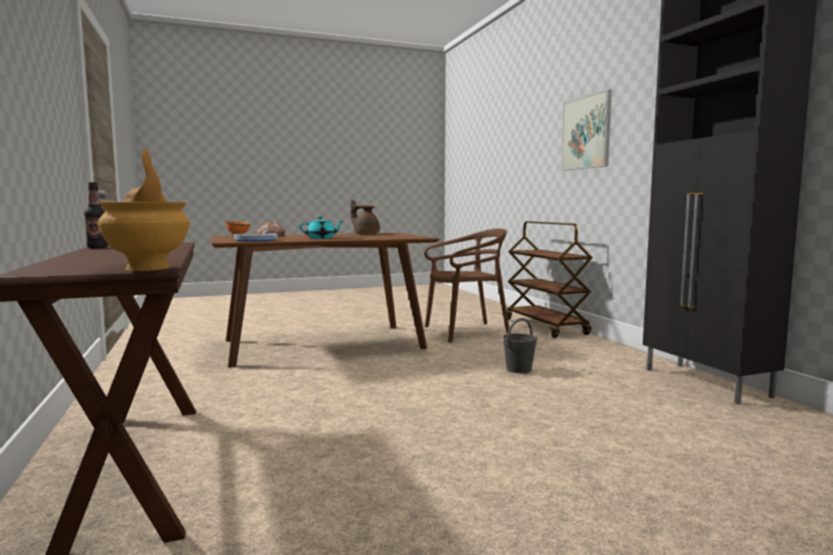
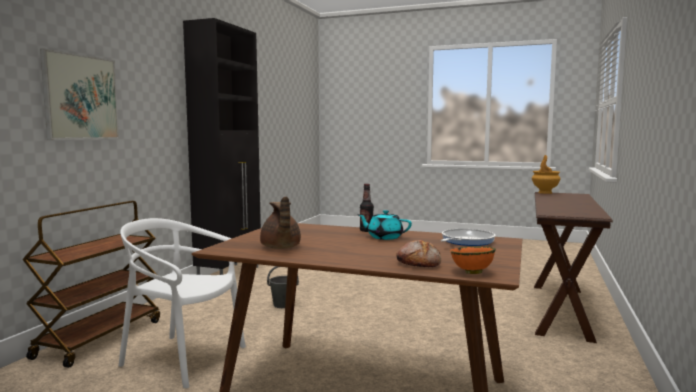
camera: 140 degrees left, 0 degrees up
(97, 248) = (594, 210): bottle -> bottle (366, 230)
(466, 332) = (183, 358): brown chair -> white chair

